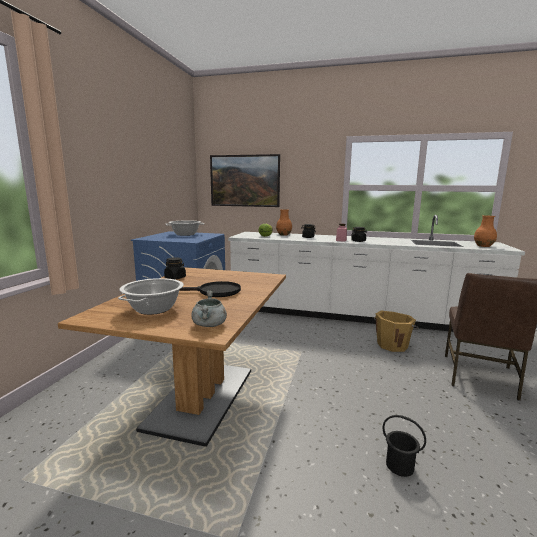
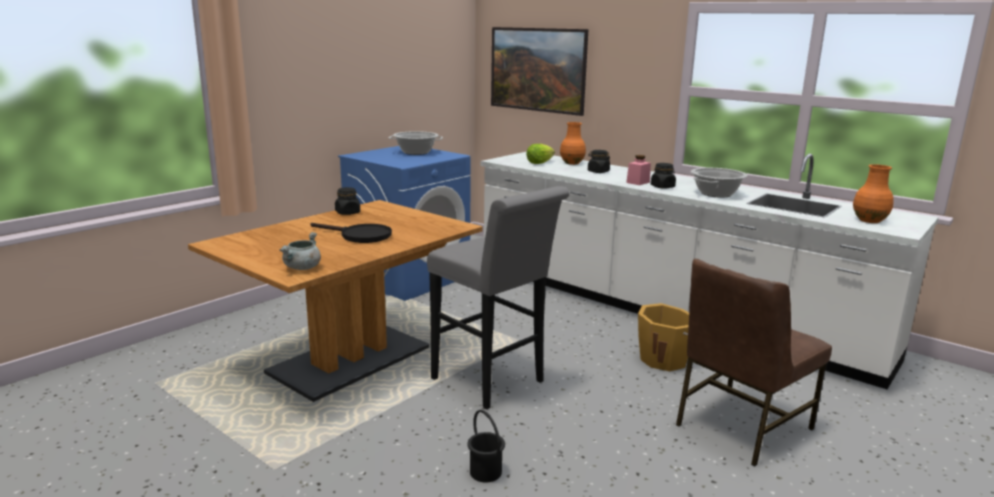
camera: 25 degrees right, 5 degrees up
(154, 309) = (277, 244): cooking pot -> cooking pot (716, 194)
(321, 387) = (493, 383): none -> grey stool

